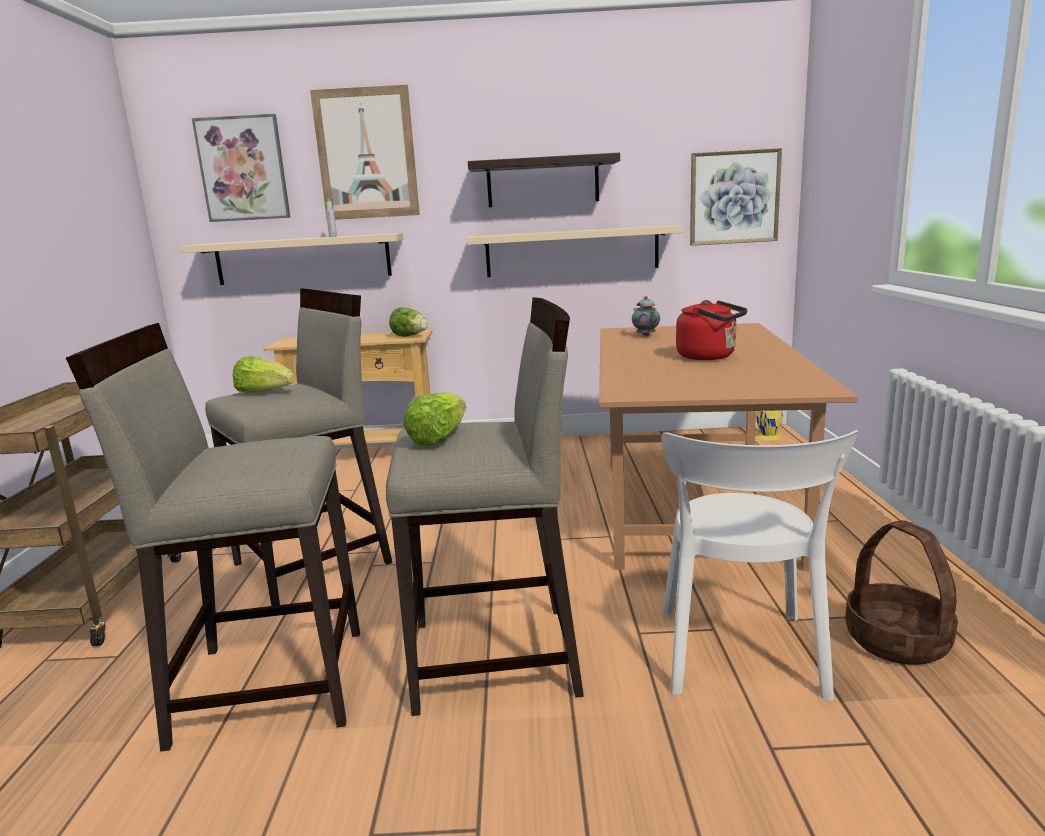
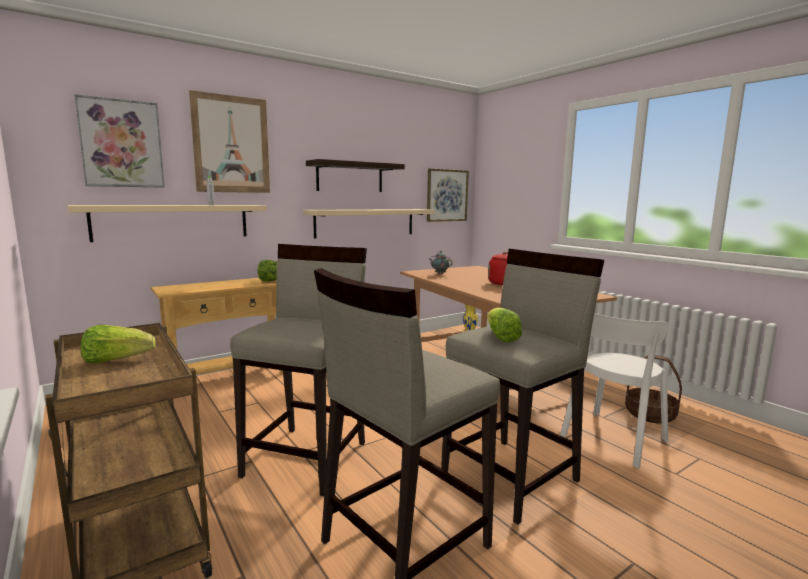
camera: 35 degrees left, 5 degrees down
(264, 392) = (284, 325): lettuce -> lettuce (116, 360)
(740, 657) = (611, 439): white chair -> white chair turned 75 degrees clockwise

